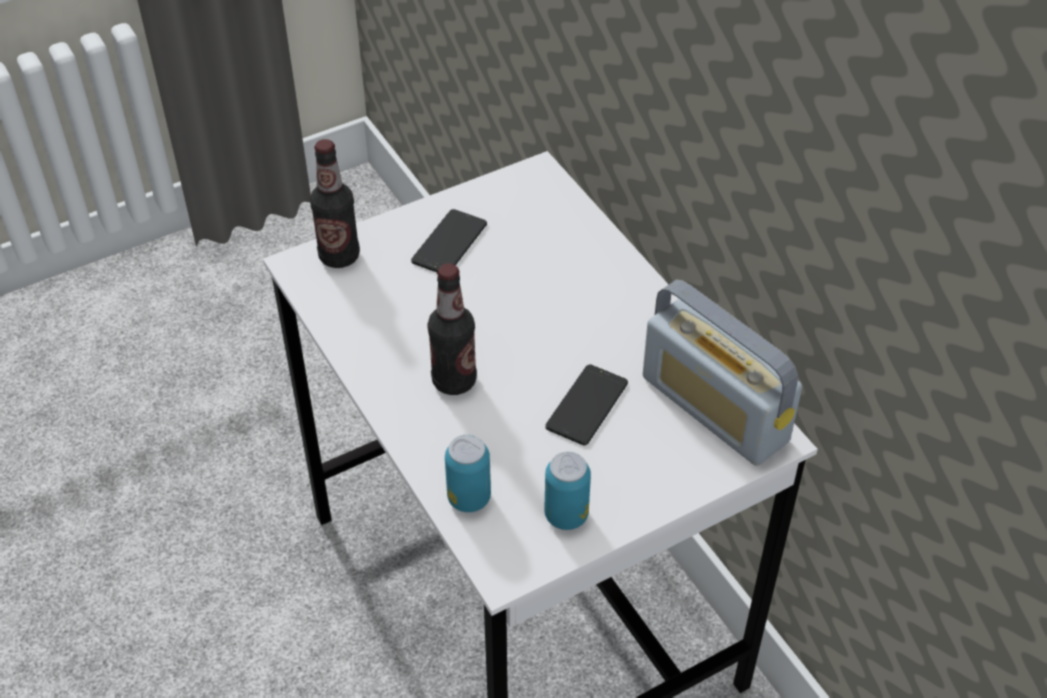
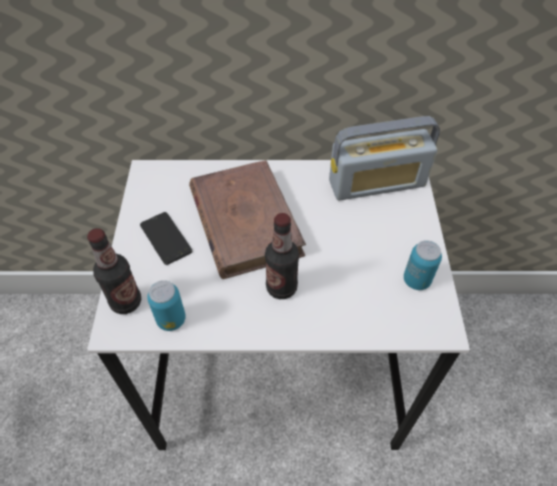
camera: 60 degrees left, 5 degrees up
(469, 498) = (379, 322): can -> can (171, 319)
(532, 301) = (245, 221): none -> brown book
(587, 405) = (342, 233): phone -> none

